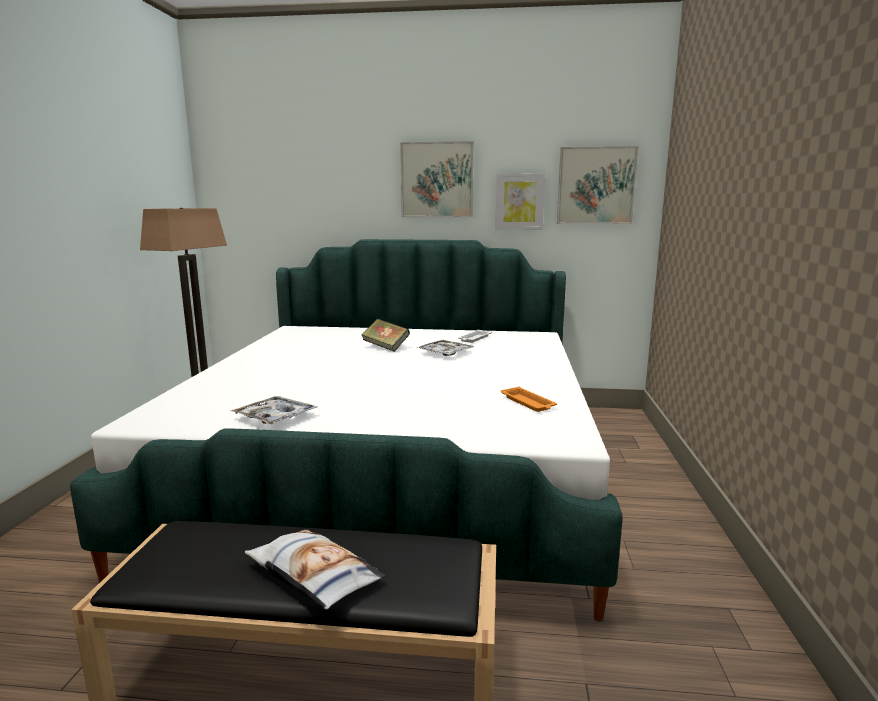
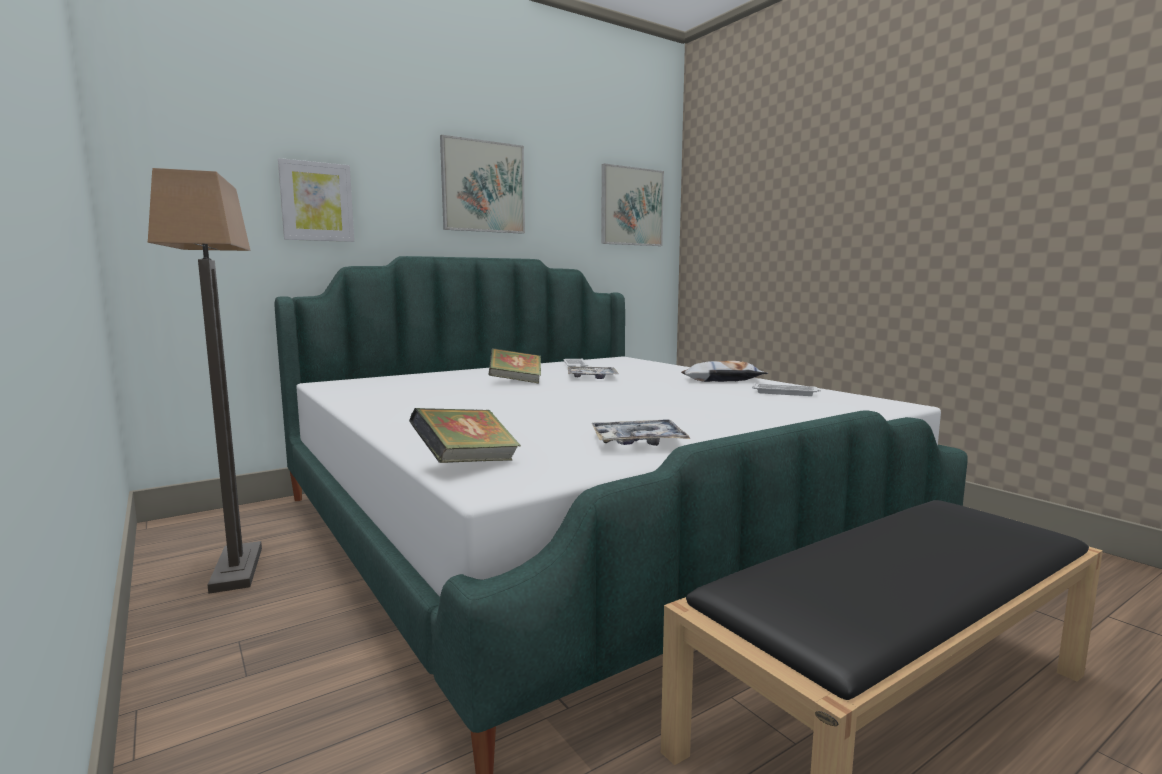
camera: 40 degrees left, 5 degrees down
(166, 407) = (467, 464): none -> book
(313, 575) = (947, 560): pillow -> pillow (721, 380)
(519, 201) = (567, 218): picture -> picture (316, 202)
(528, 403) = (786, 393): orange tray -> white tray

